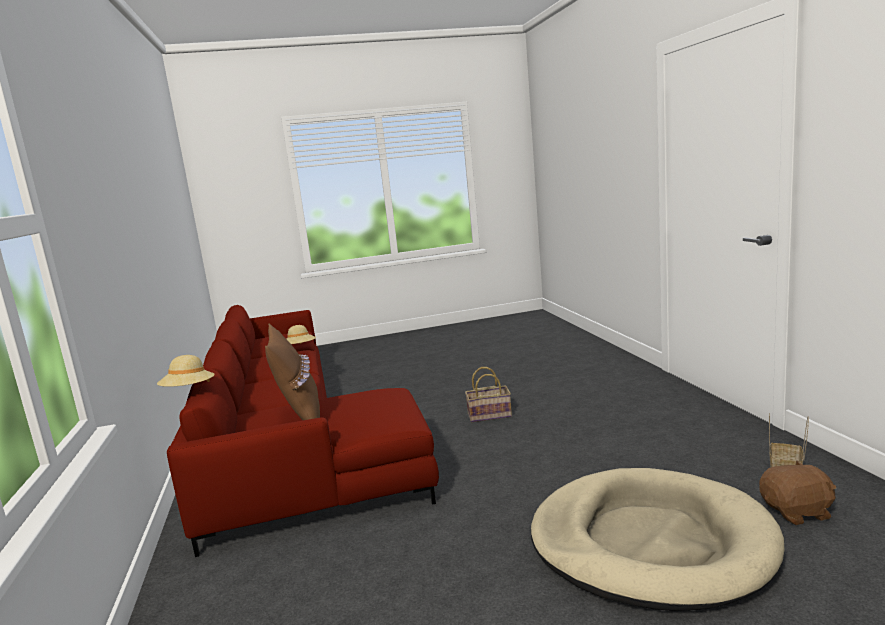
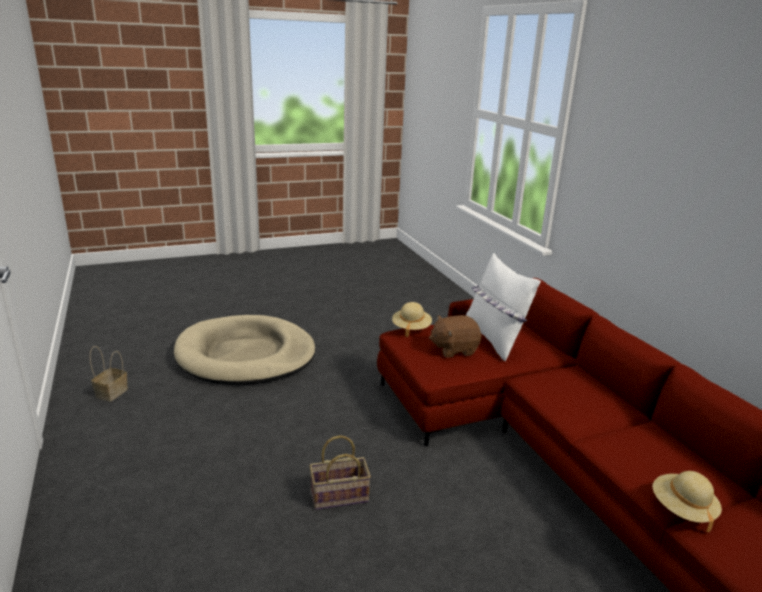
camera: 170 degrees right, 10 degrees up
(189, 391) = (561, 289): beige hat -> beige hat (411, 328)
(300, 419) = (494, 340): brown pillow -> white pillow
(797, 512) = (142, 368): brown plush toy -> brown plush toy (454, 349)

